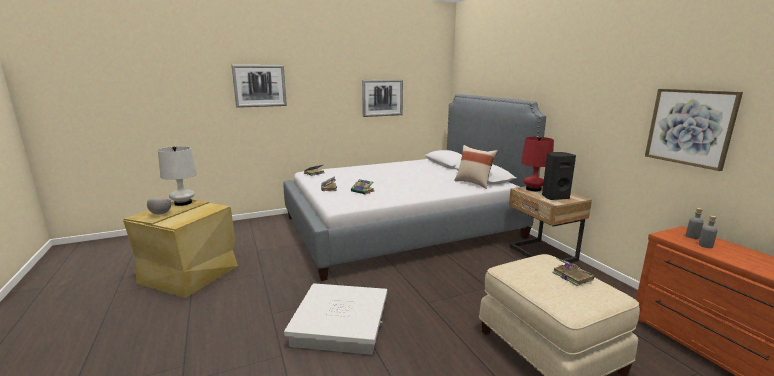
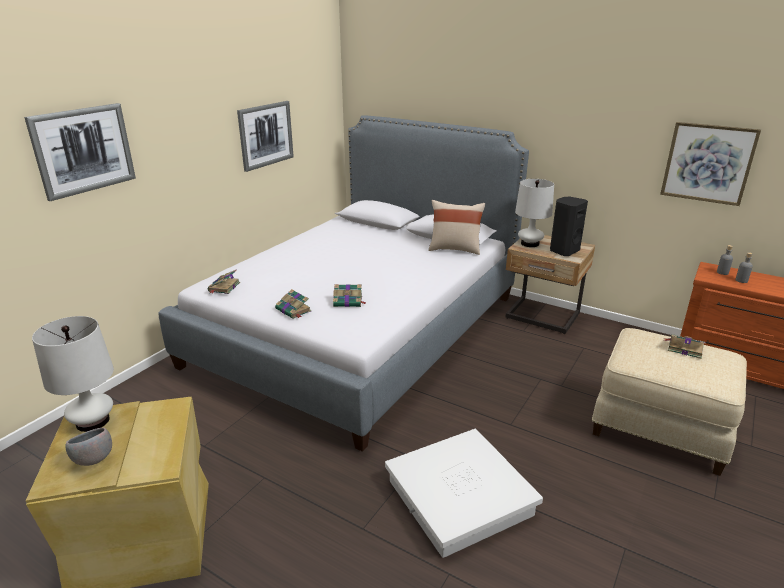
camera: 35 degrees left, 10 degrees up
(533, 189) = (530, 243): red table lamp -> white table lamp

